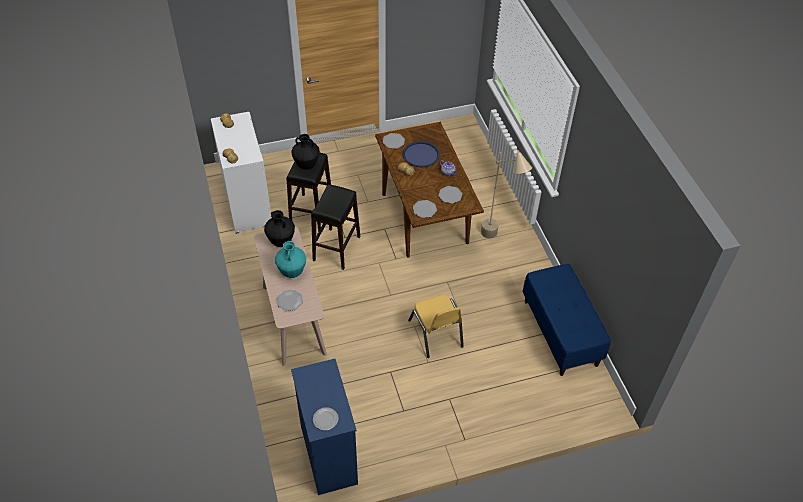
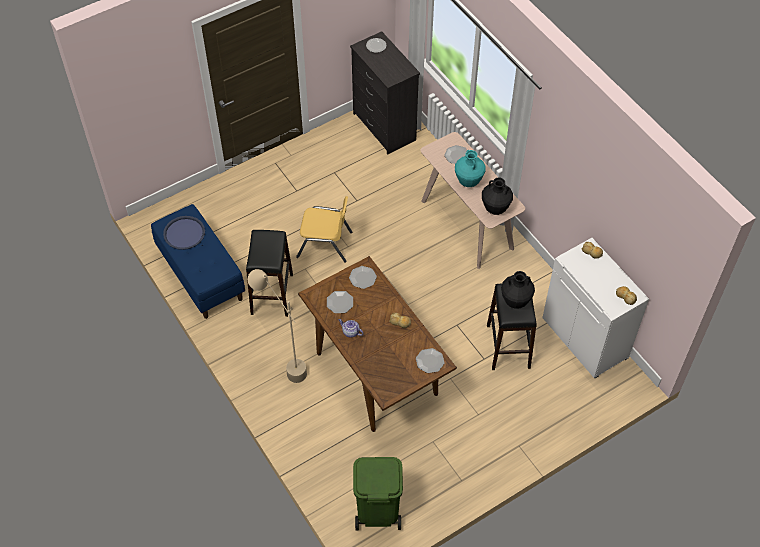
camera: 165 degrees right, 5 degrees up
(329, 454) = (384, 127): blue dresser -> black dresser
(336, 248) = (459, 309): black stool -> black stool (272, 294)
(421, 154) = (390, 350): blue tray -> blue tray (184, 233)
(436, 333) = (325, 244): yellow chair -> yellow chair turned 135 degrees clockwise
(452, 138) = (377, 511): none -> green trash can

